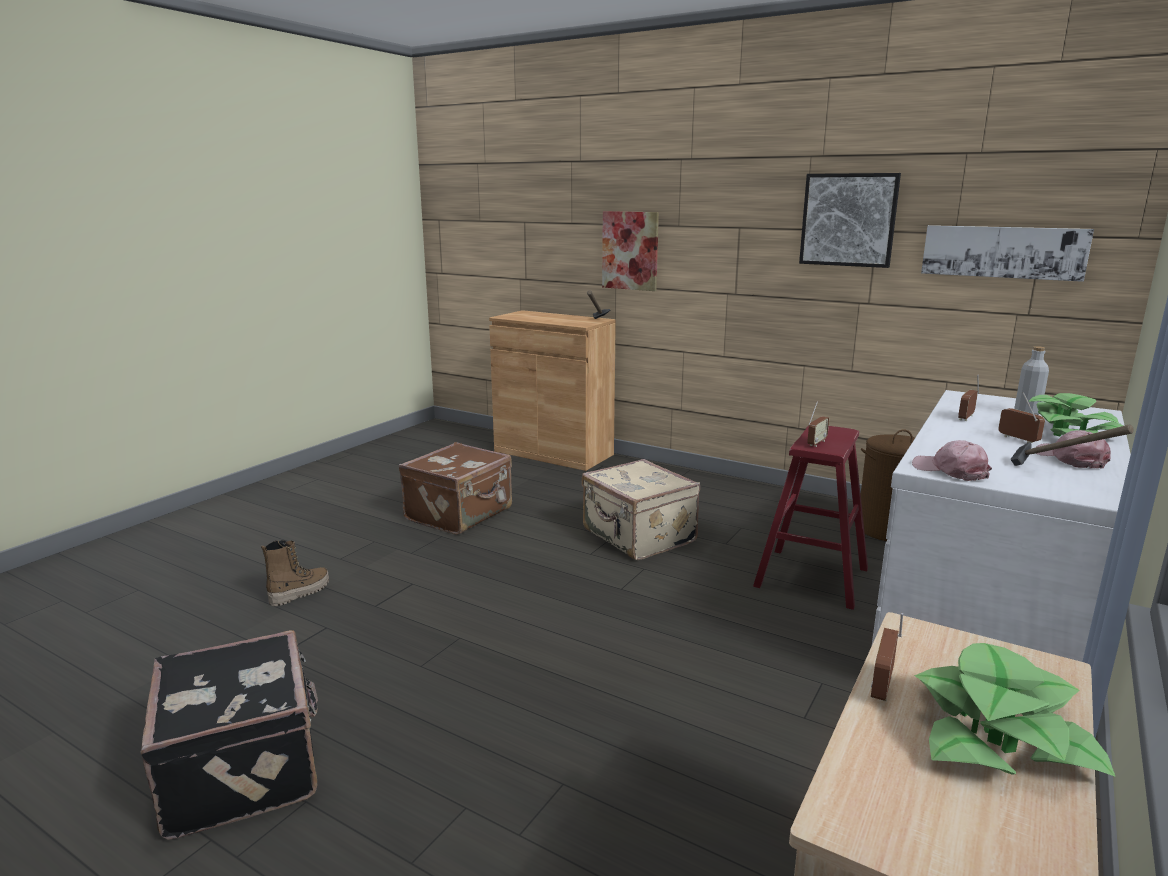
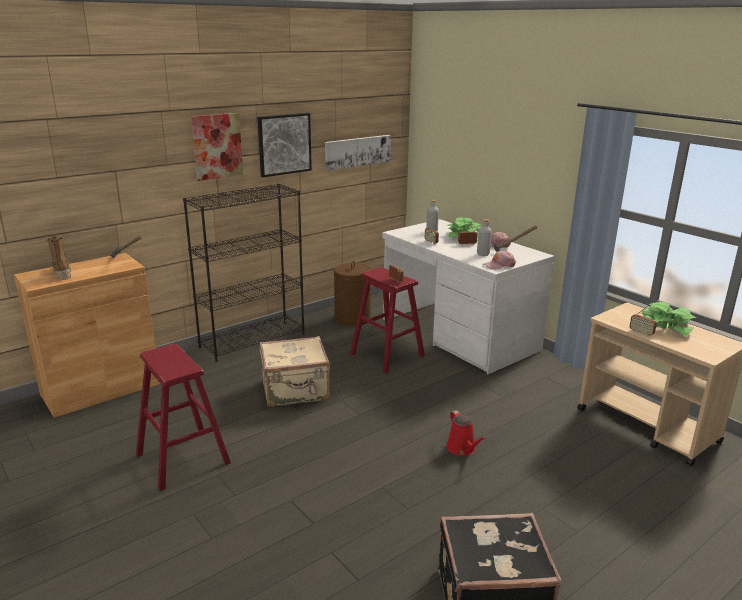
camera: 70 degrees left, 5 degrees up
(299, 593) = (261, 566): boot -> boot (62, 273)
(460, 514) = (182, 458): brown suitcase -> red stool
(594, 692) = (462, 448): none -> red watering can
(630, 250) = (127, 192): picture -> picture (217, 146)
(731, 486) = (253, 340): none -> black bookcase
(988, 454) = (483, 254): none -> grey bottle

